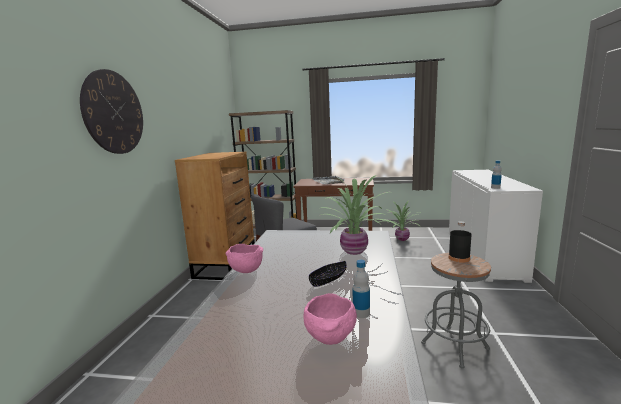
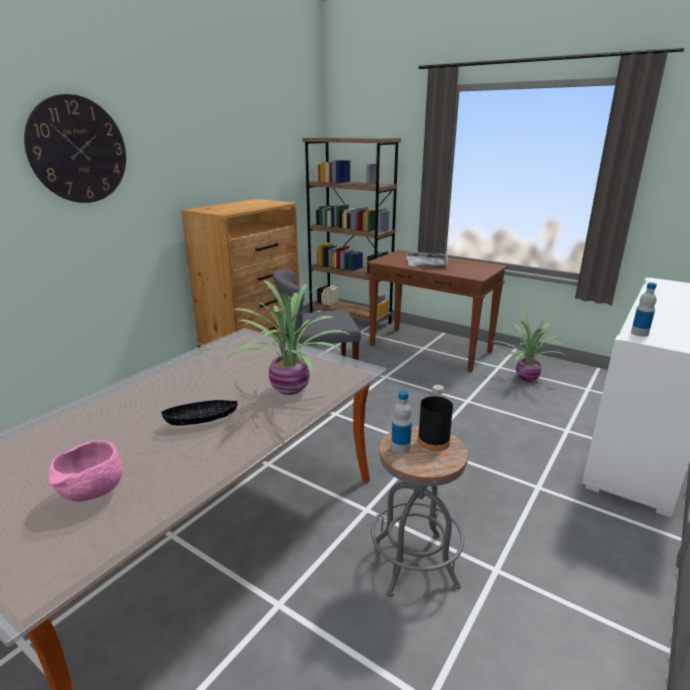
camera: 25 degrees right, 10 degrees up
(245, 271) = (141, 381): pink bowl -> none
(361, 313) = (164, 476): bottle -> bottle (400, 447)

